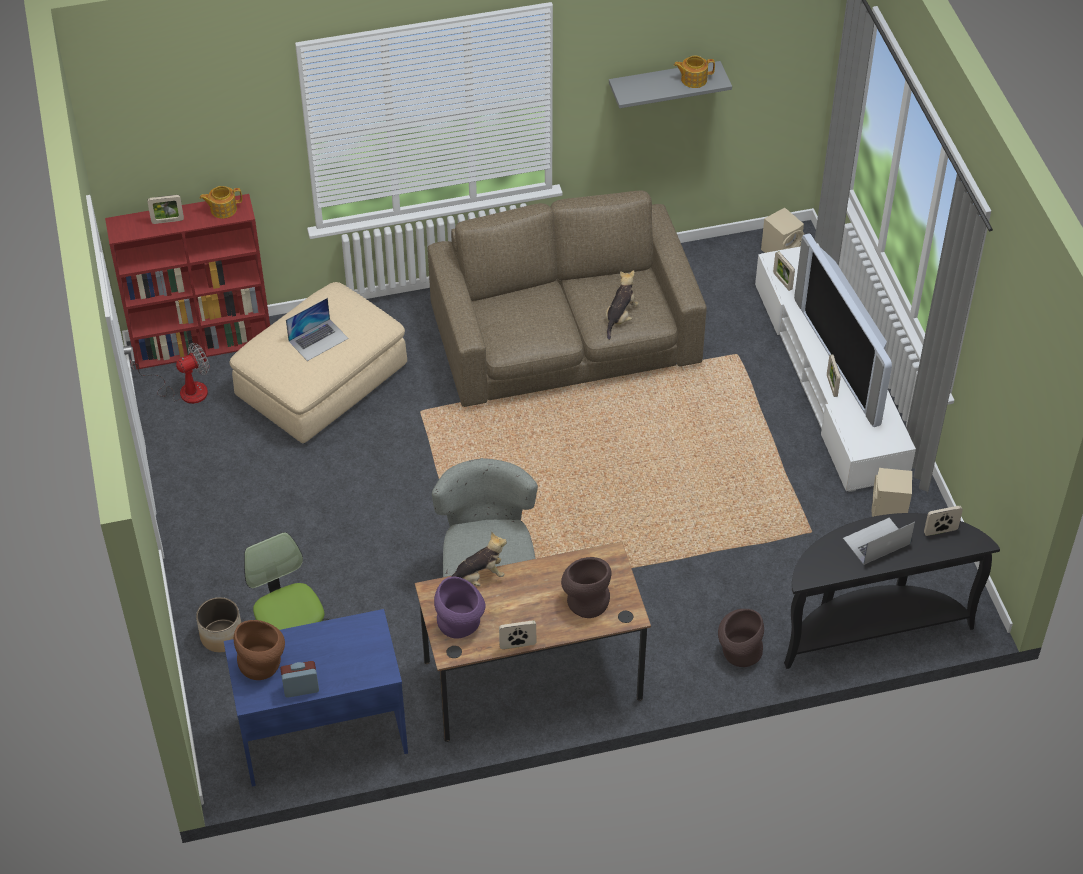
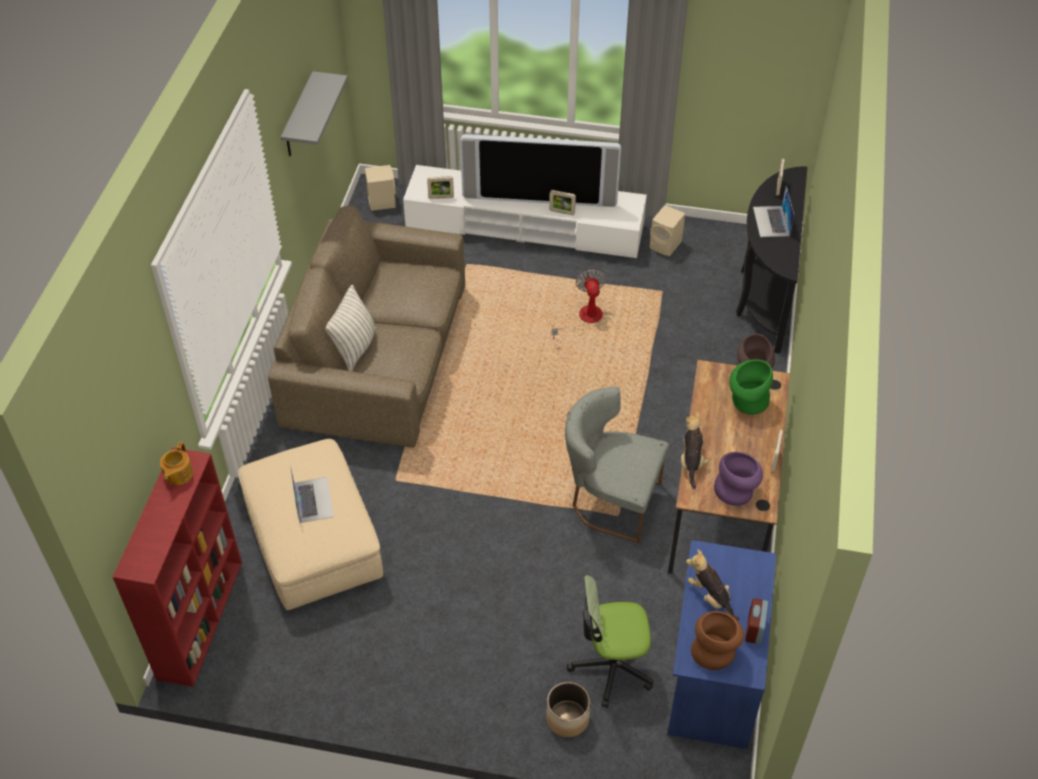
camera: 65 degrees left, 0 degrees up
(167, 221) = (159, 524): picture frame -> none
(184, 390) = (249, 654): fan -> fan (584, 319)
(519, 297) = (355, 348): none -> pillow
(585, 599) = (746, 402): brown vase -> green vase
(620, 317) = (424, 294): plush toy -> plush toy (710, 597)
(693, 79) = (322, 92): teapot -> none

